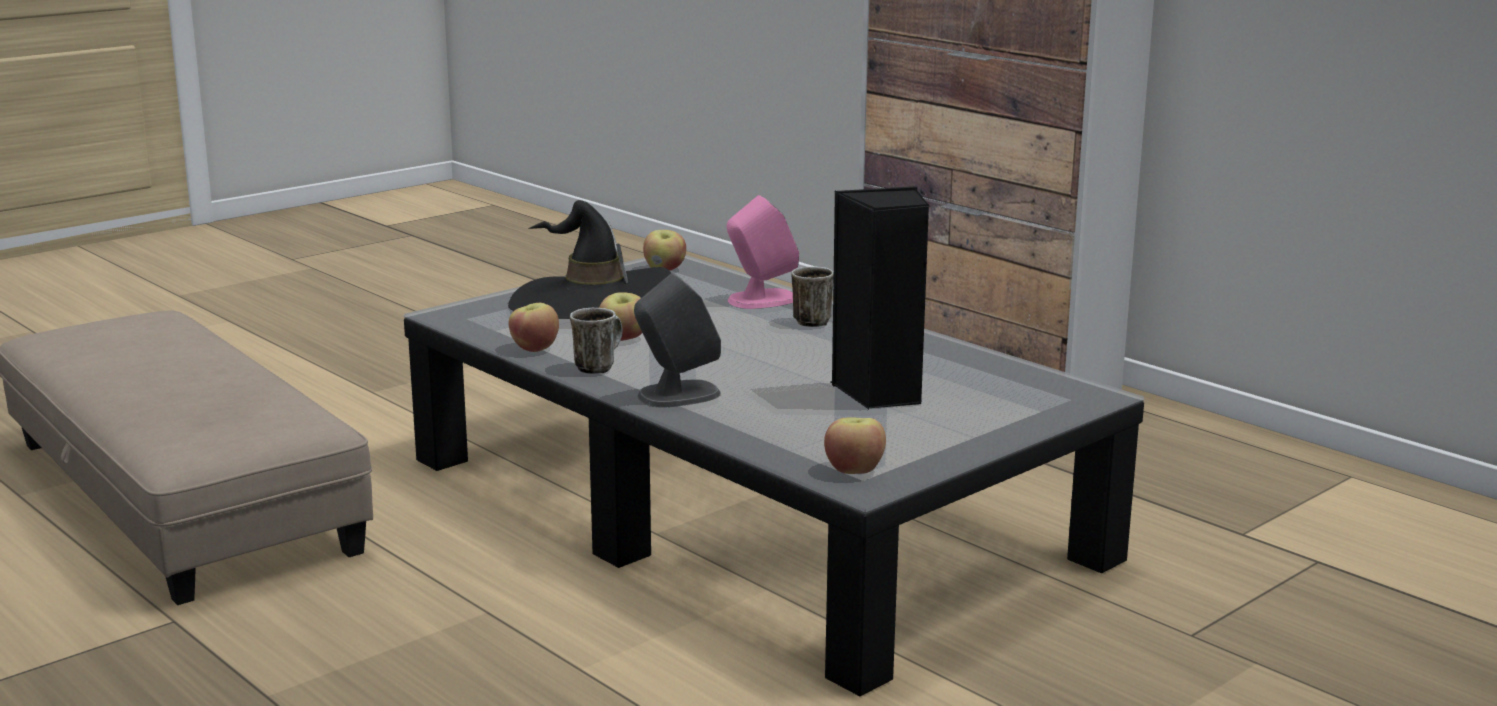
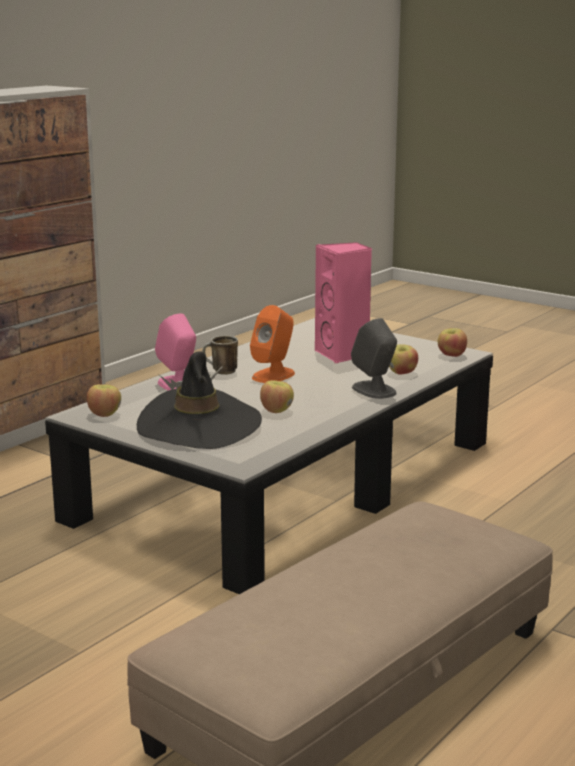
camera: 100 degrees left, 0 degrees up
(534, 348) = (310, 430): apple -> apple (401, 373)
(598, 366) = (337, 411): mug -> none
(783, 346) = (273, 375): none -> orange speaker
(880, 393) = (343, 354): black speaker -> pink speaker

